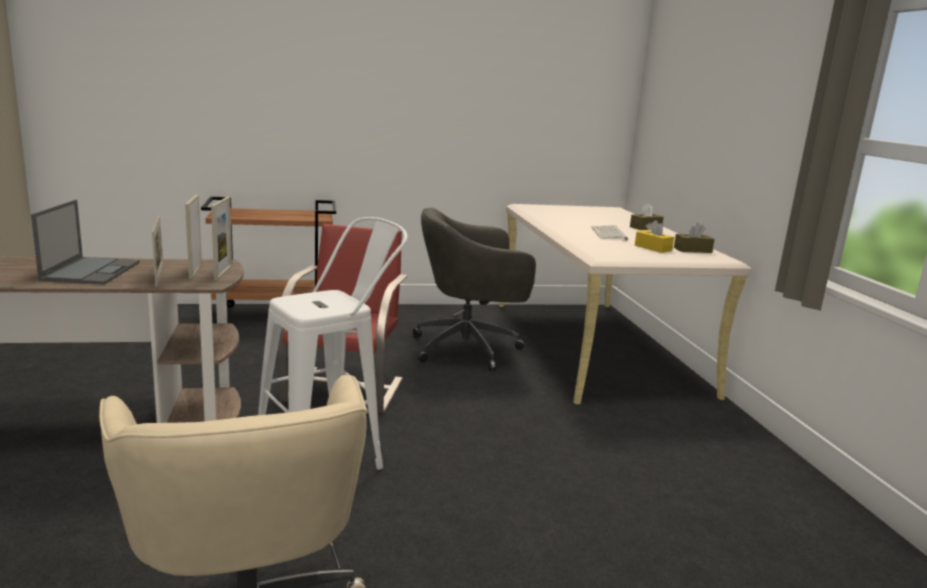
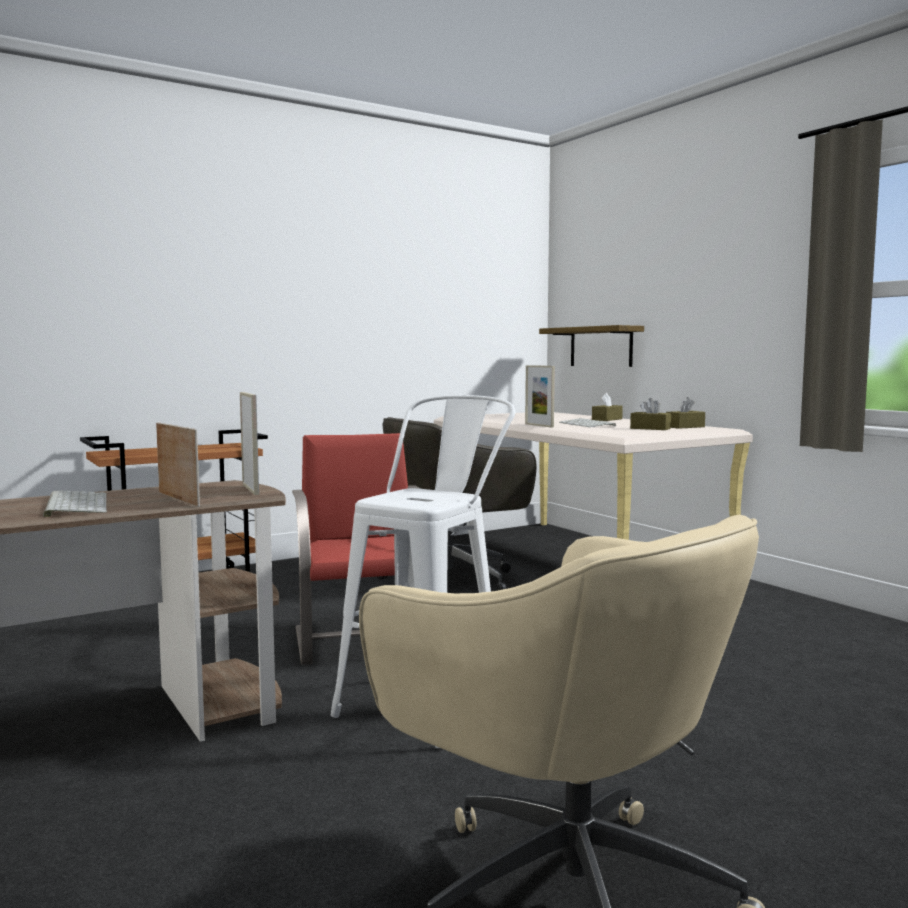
camera: 20 degrees left, 10 degrees down
(91, 271) = (74, 505): laptop -> keyboard
(195, 271) = (212, 491): picture frame -> picture frame (539, 425)
(653, 248) = (650, 428): yellow tissue box -> brown tissue box
(665, 156) = (601, 346): none -> shelf

